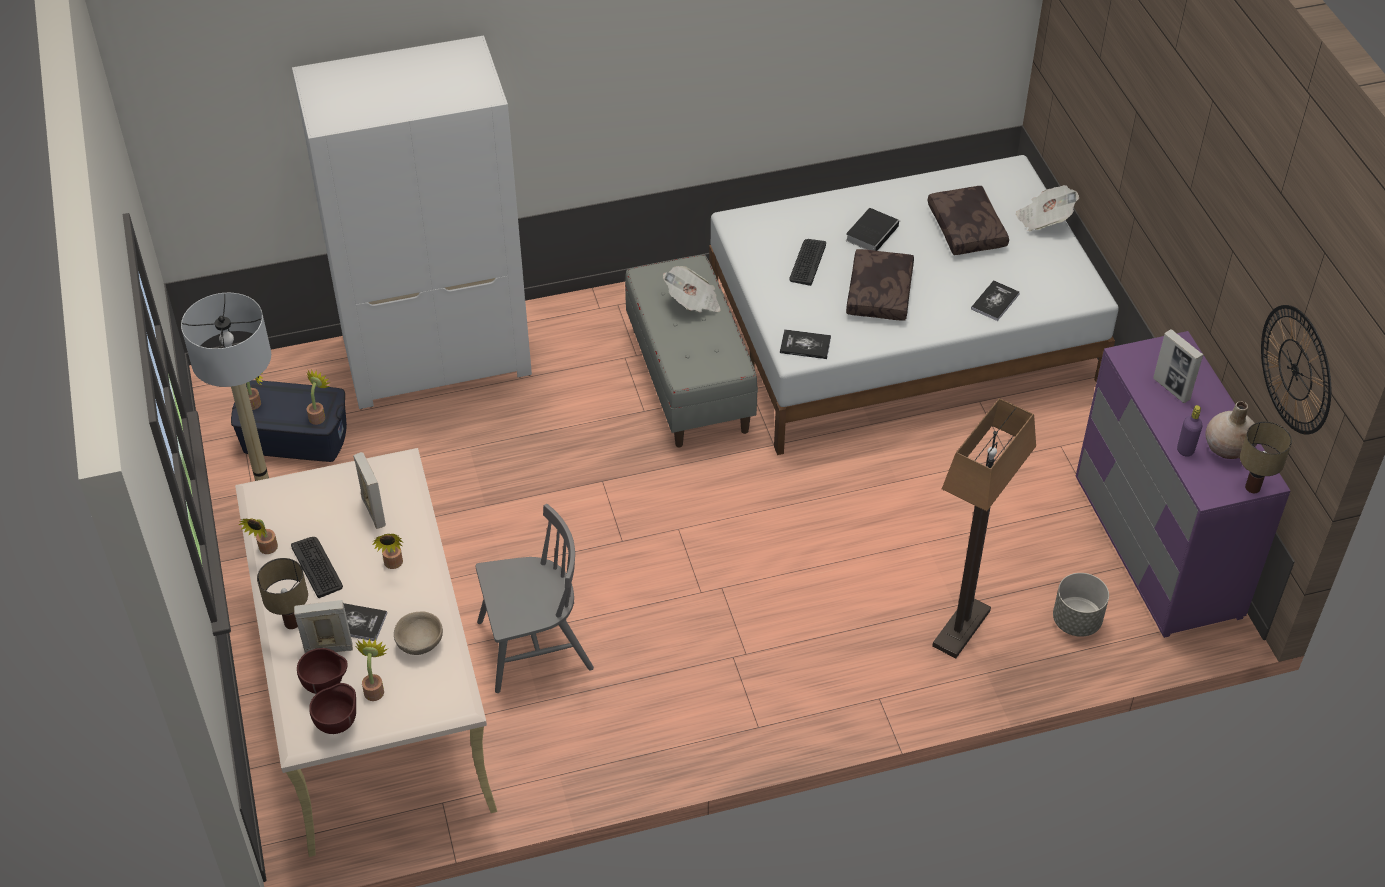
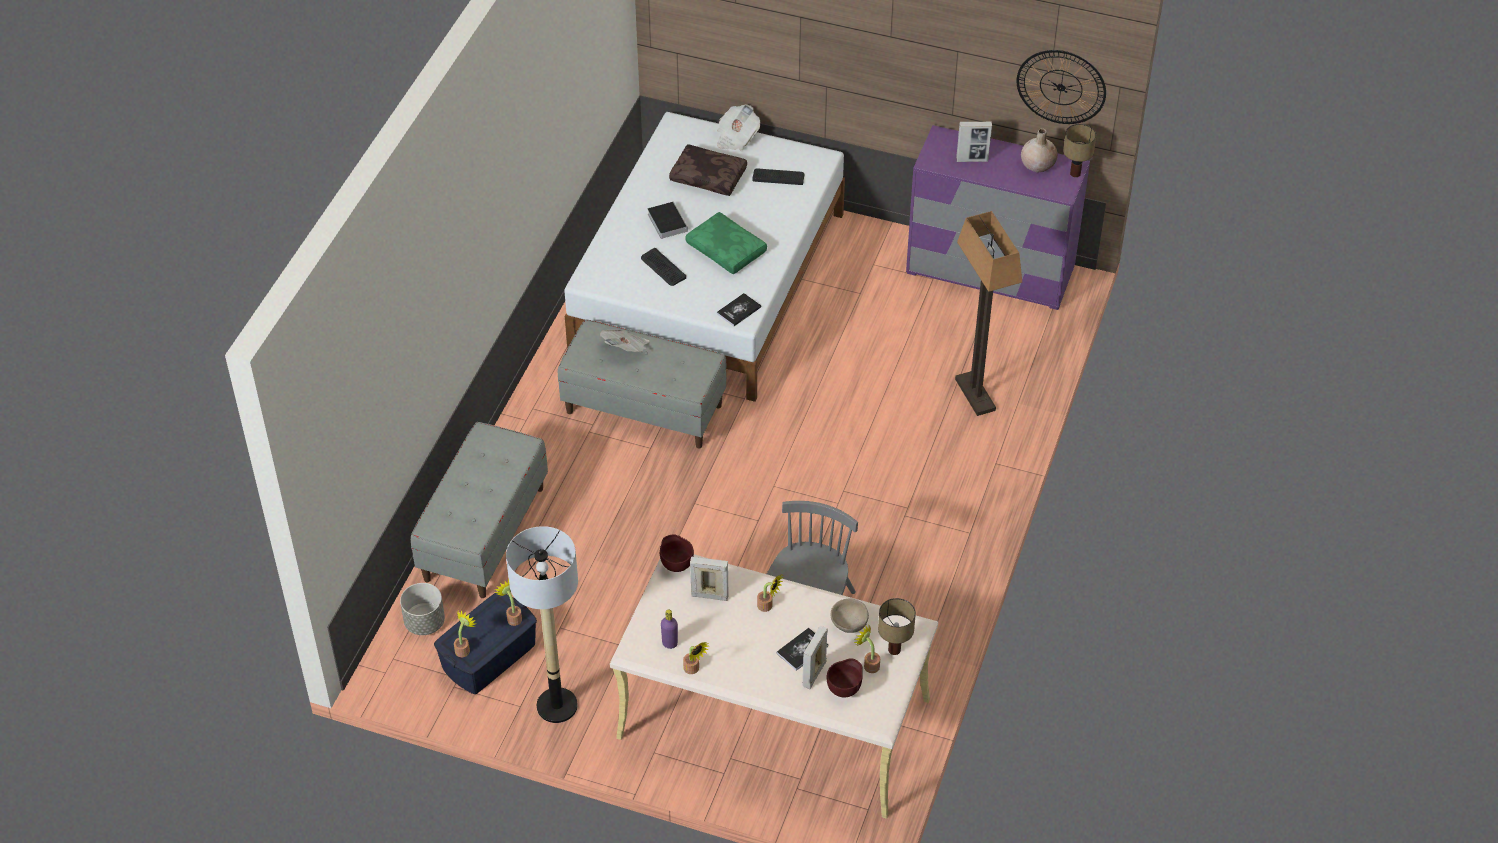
camera: 55 degrees left, 0 degrees up
(292, 622) = (773, 684): table lamp -> table lamp (893, 649)
(317, 567) = (734, 648): keyboard -> keyboard (778, 177)
(338, 722) = (882, 696): brown bowl -> brown bowl (676, 564)
(438, 355) = (484, 533): white wardrobe -> grey bench
(881, 294) = (727, 249): brown pillow -> green pillow
(995, 301) = (786, 202): book -> none
(1076, 621) = (1014, 340): grey planter -> grey planter (425, 623)
(1185, 450) = (1024, 183): purple bottle -> purple bottle (670, 643)

